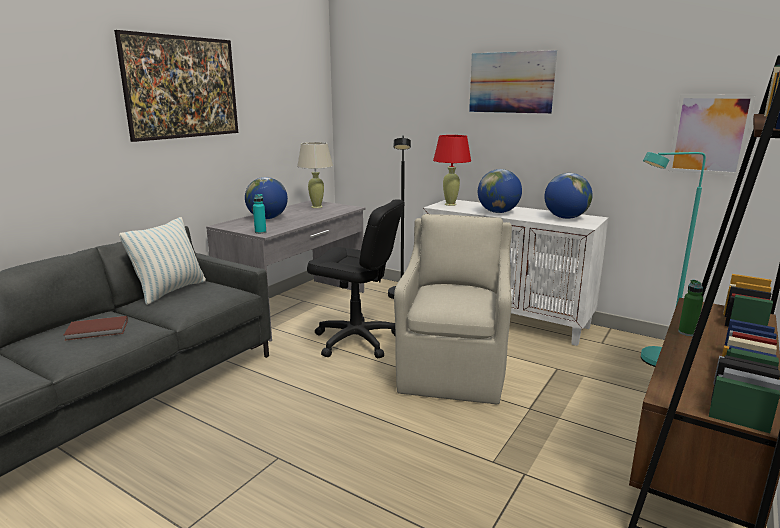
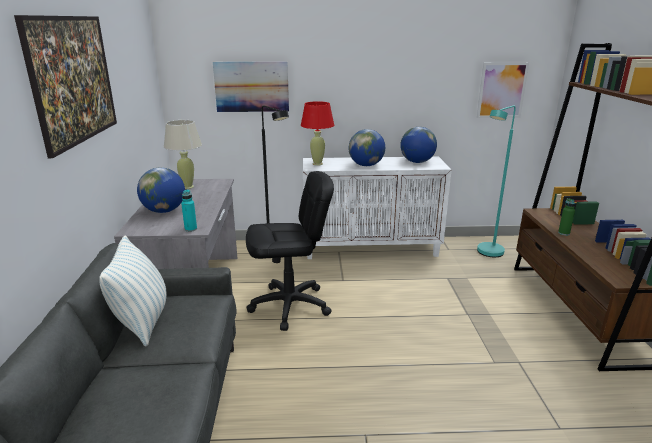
camera: 35 degrees left, 5 degrees up
(98, 330) = (146, 397): brown book -> none
(453, 370) = (390, 305): beige armchair -> none
(511, 82) = (355, 53): picture -> picture (251, 87)

